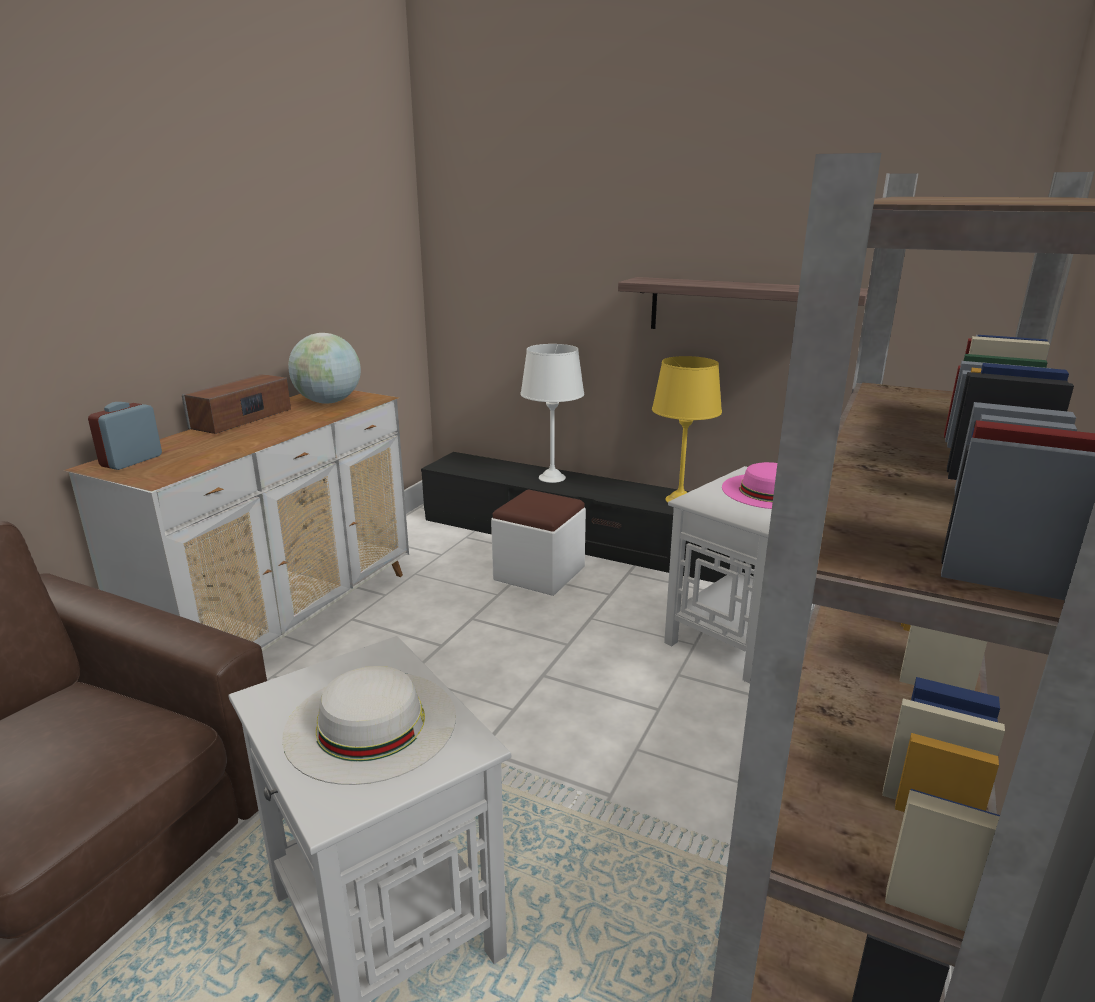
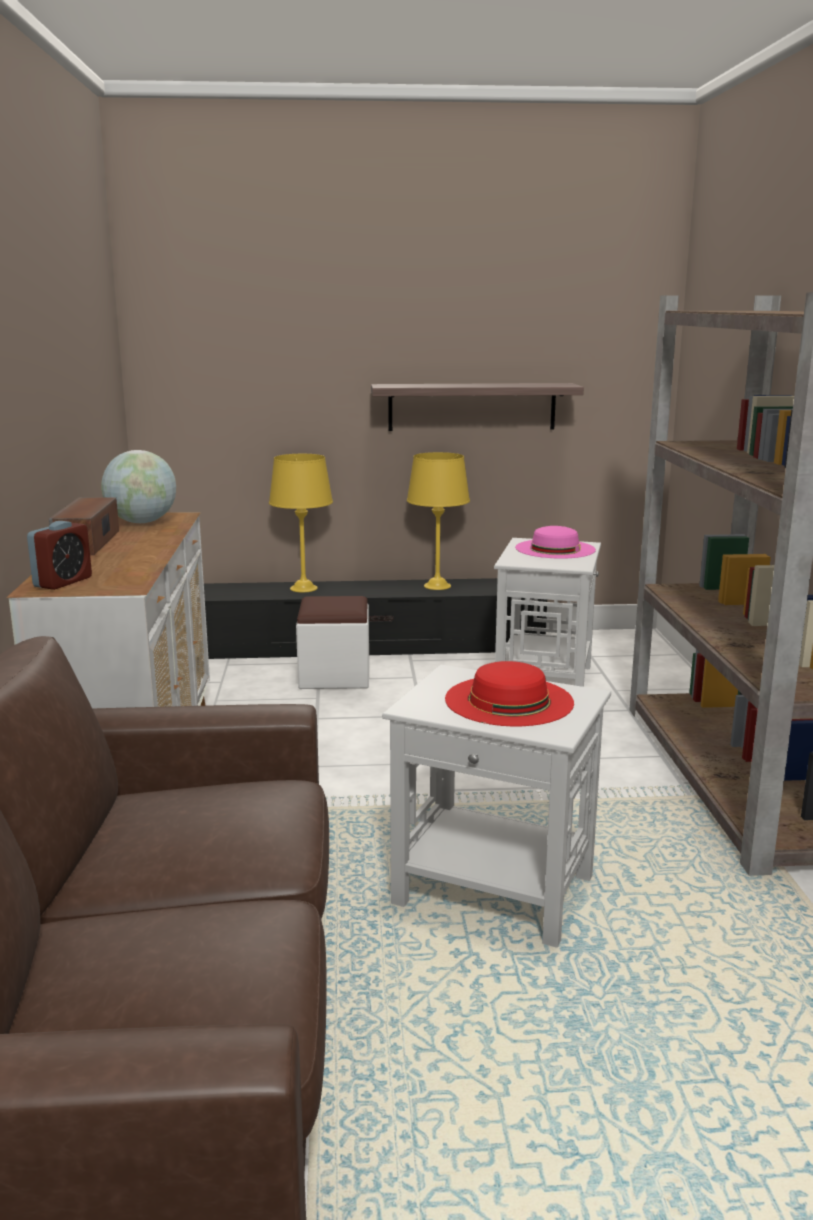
camera: 30 degrees left, 5 degrees down
(132, 461) = (63, 582): alarm clock -> alarm clock turned 150 degrees counterclockwise
(371, 724) = (509, 700): white hat -> red hat
(551, 477) = (303, 588): white table lamp -> yellow table lamp

